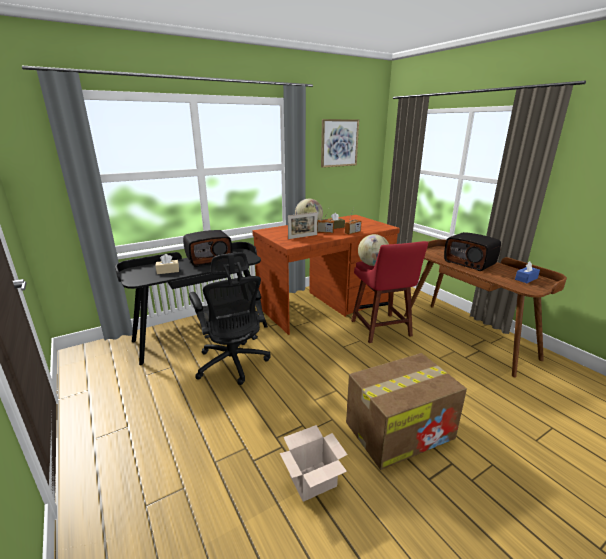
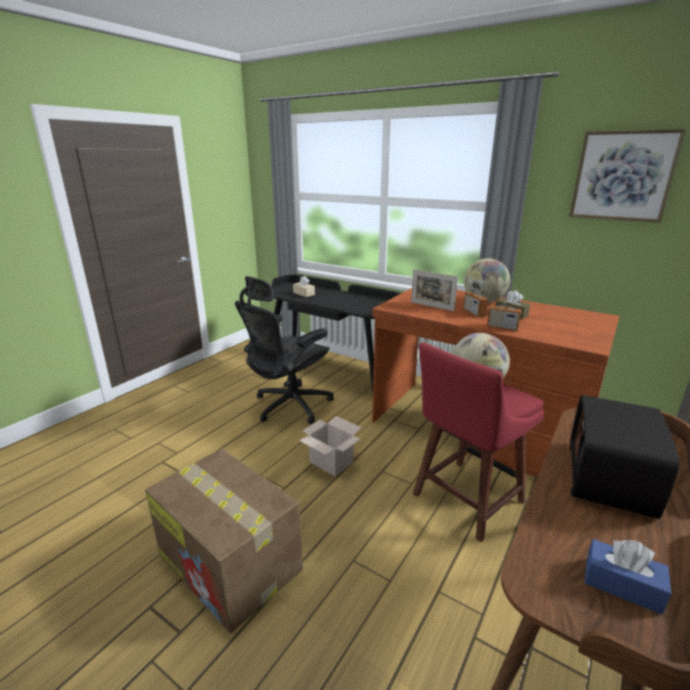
camera: 65 degrees right, 0 degrees up
(209, 259) = (350, 298): radio -> none
(312, 482) = (139, 505): cardboard box -> cardboard box (330, 462)

